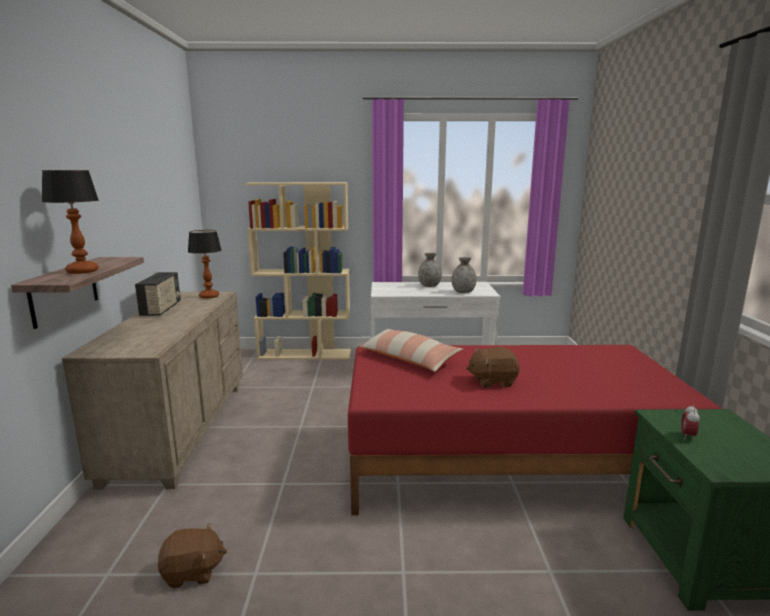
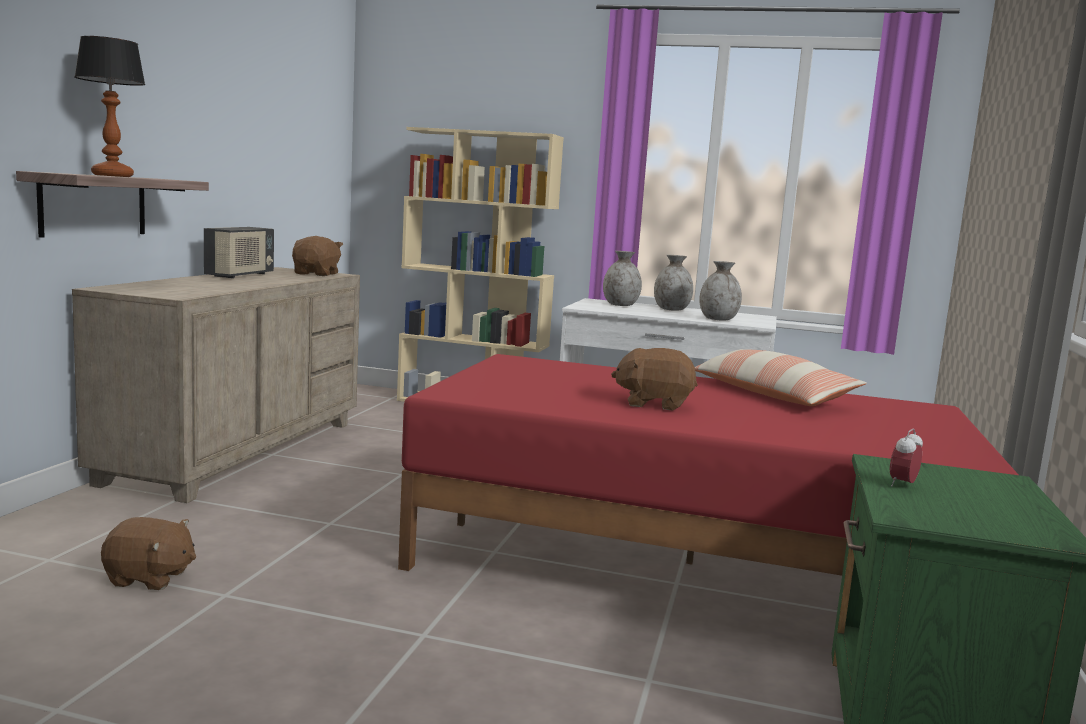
camera: 15 degrees right, 5 degrees down
(209, 296) = (317, 274): table lamp -> brown plush toy
(398, 286) = (620, 305): none -> grey vase
(409, 359) = (553, 372): pillow -> pillow (772, 395)

